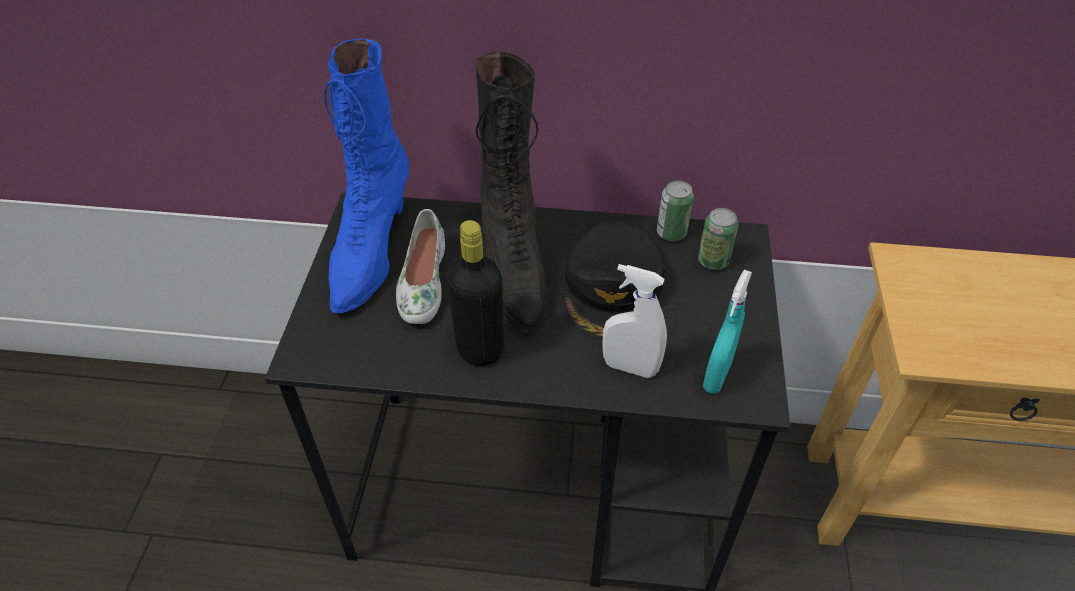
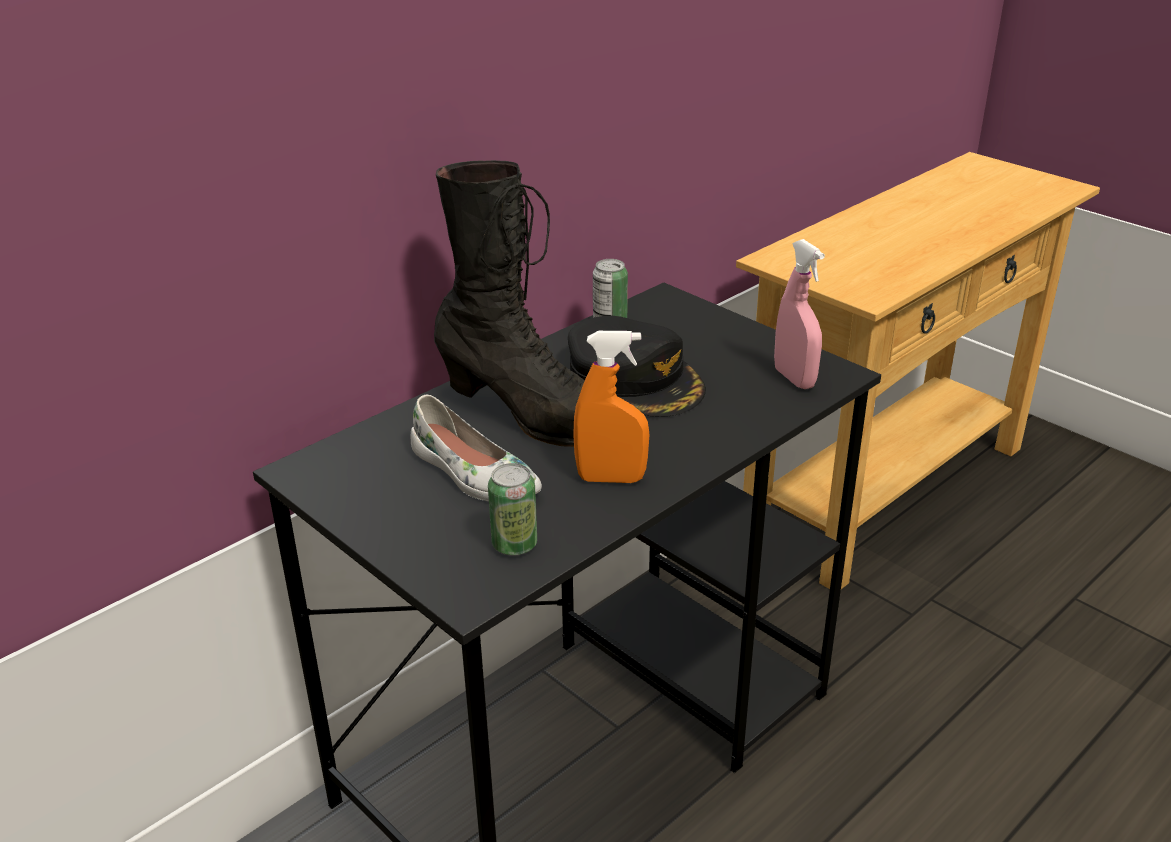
camera: 50 degrees left, 15 degrees down
(370, 252) = (380, 489): blue boot -> none
(480, 349) = (611, 478): black bottle -> orange spray bottle
(630, 367) = (735, 412): white spray bottle -> none
(713, 261) = (669, 322): can -> can (514, 544)
(717, 376) = (794, 378): turquoise spray bottle -> pink spray bottle

